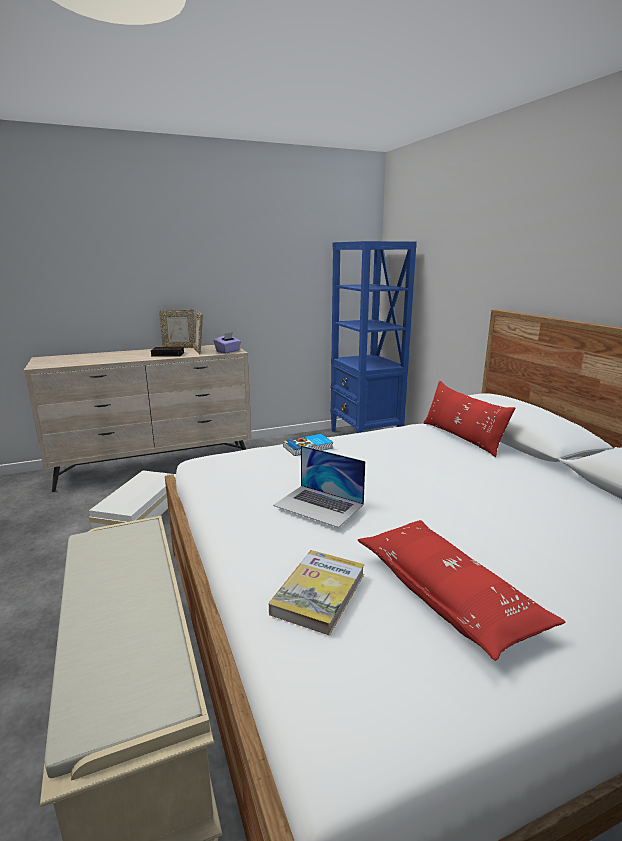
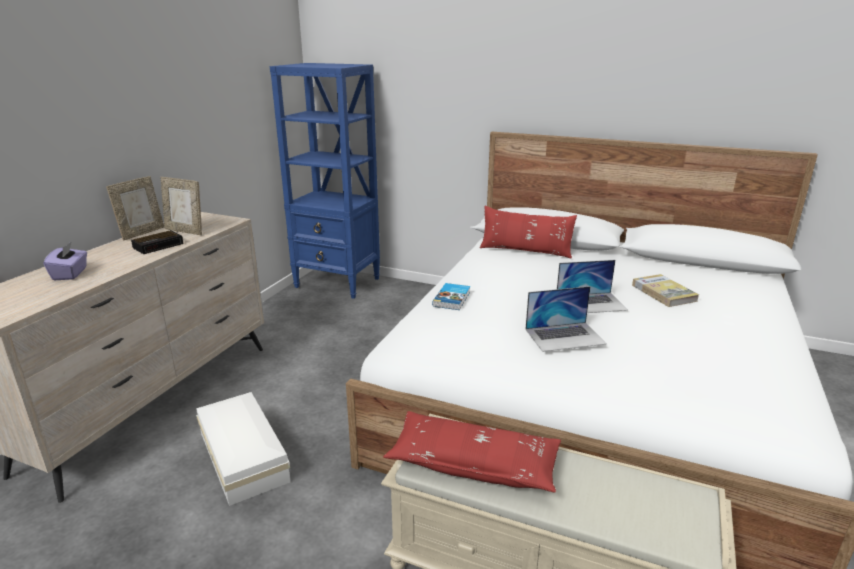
camera: 45 degrees left, 5 degrees up
(228, 351) = (224, 223): purple tissue box -> purple tissue box (70, 274)
(319, 593) = (675, 385): book -> book (663, 293)
(416, 495) = (591, 303): none -> laptop
(447, 595) = (712, 351): red pillow -> red pillow (473, 464)

